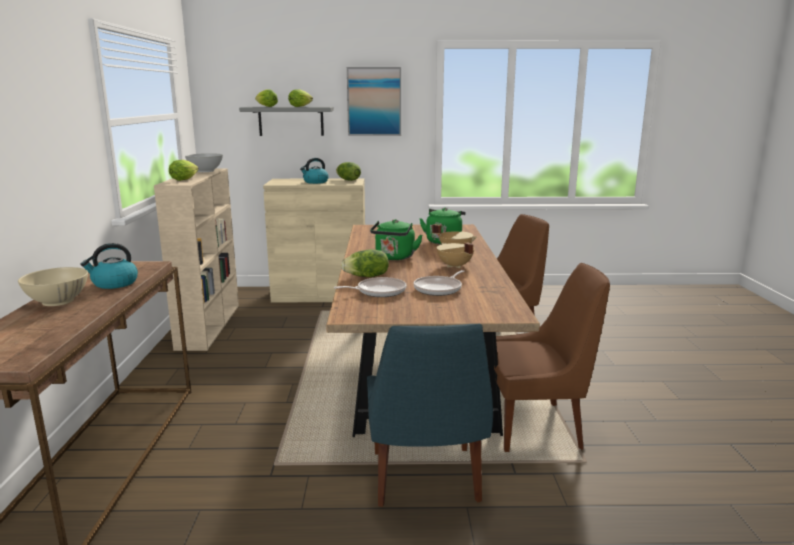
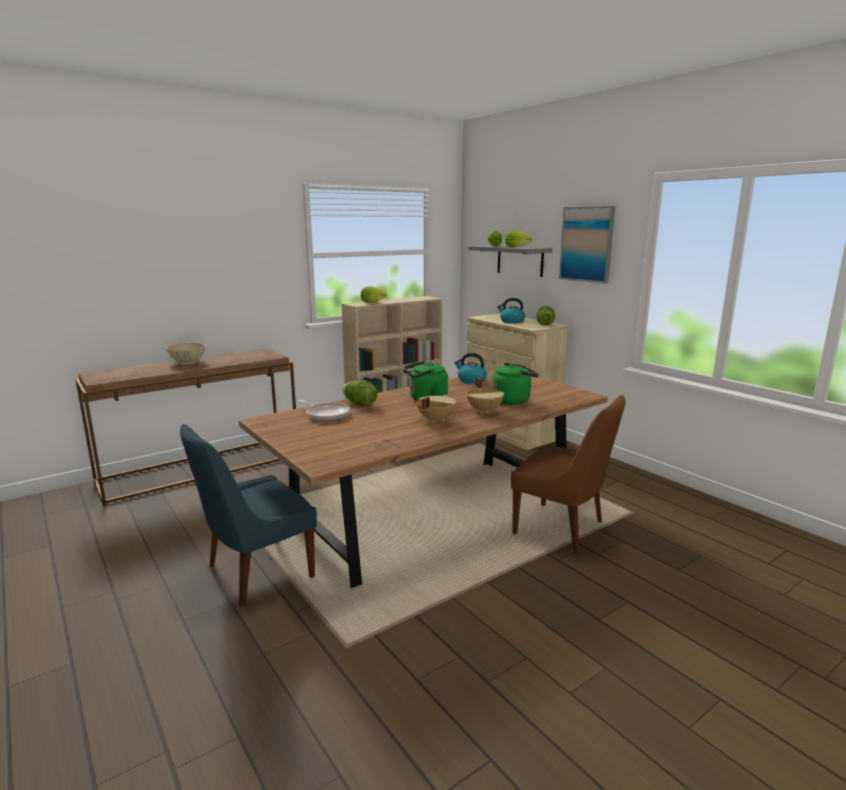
camera: 55 degrees right, 0 degrees up
(114, 283) = (228, 361): kettle -> kettle (471, 380)
(205, 171) = (417, 298): white bowl -> none
(439, 289) = (359, 429): frying pan -> none
(536, 426) = (387, 602): brown chair -> none

